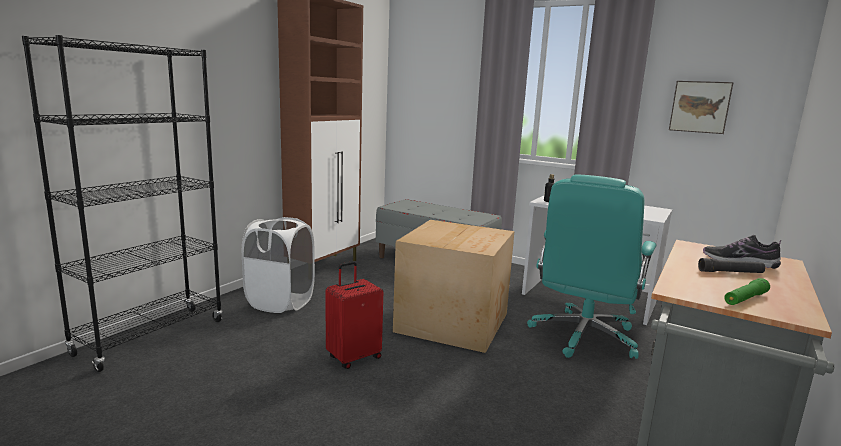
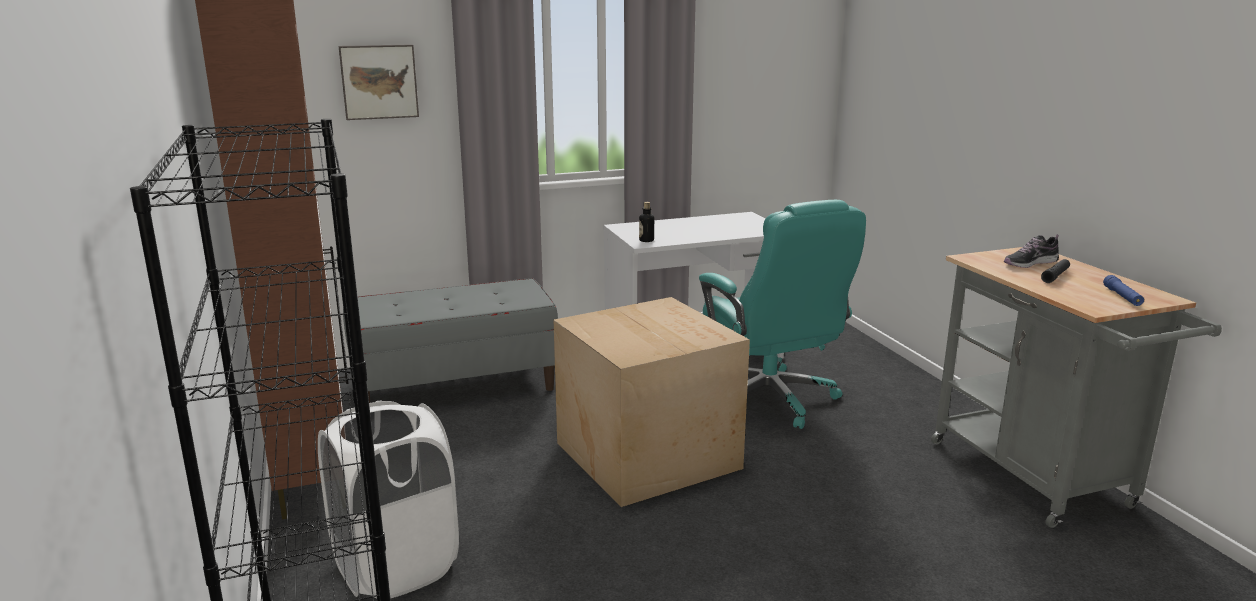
camera: 50 degrees left, 5 degrees up
(353, 357) = (655, 563): red suitcase -> none
(700, 107) = (750, 79): picture -> picture (379, 81)
(745, 299) = (1122, 297): green flashlight -> blue flashlight

